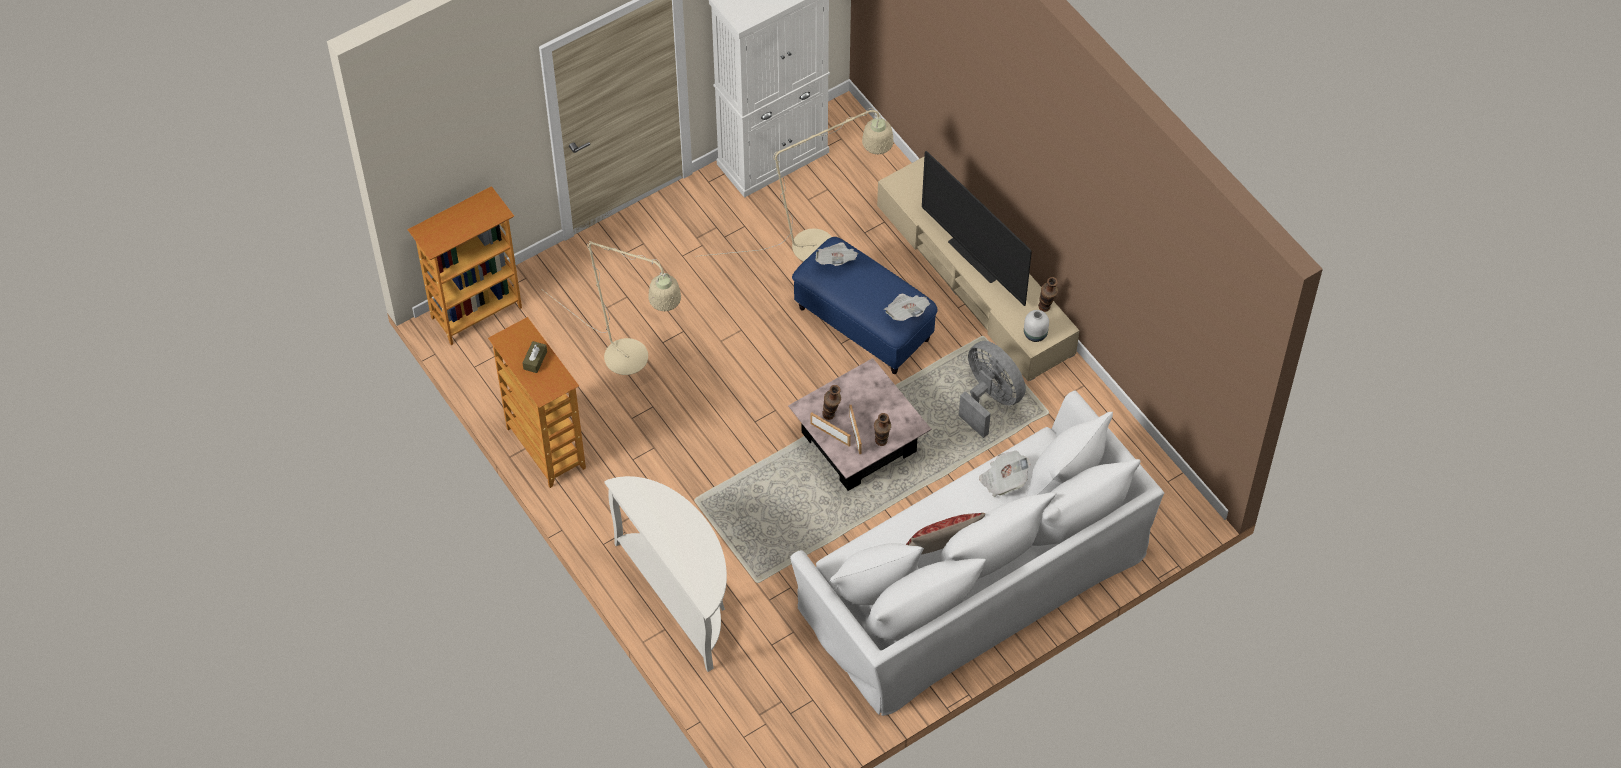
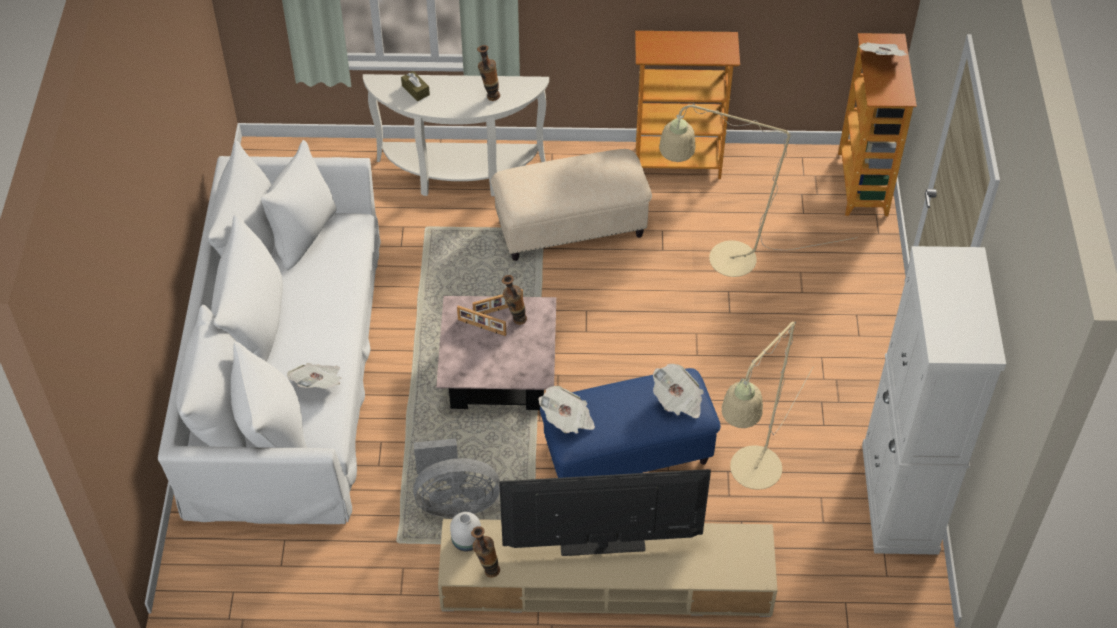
camera: 125 degrees right, 5 degrees down
(450, 230) = (881, 59): none -> newspaper
(535, 360) = (687, 49): brown tissue box -> brown tissue box (415, 90)
(676, 482) = (571, 226): none -> beige ottoman
(881, 444) = (453, 340): vase -> vase (489, 95)
(939, 552) = (295, 294): pillow -> none

